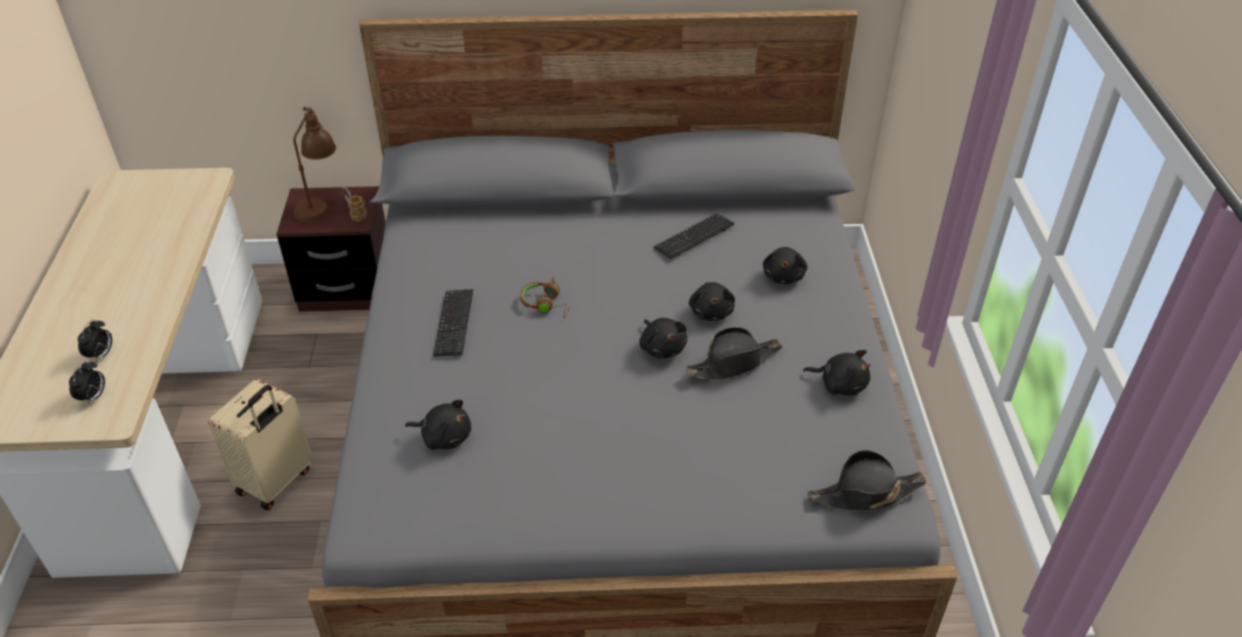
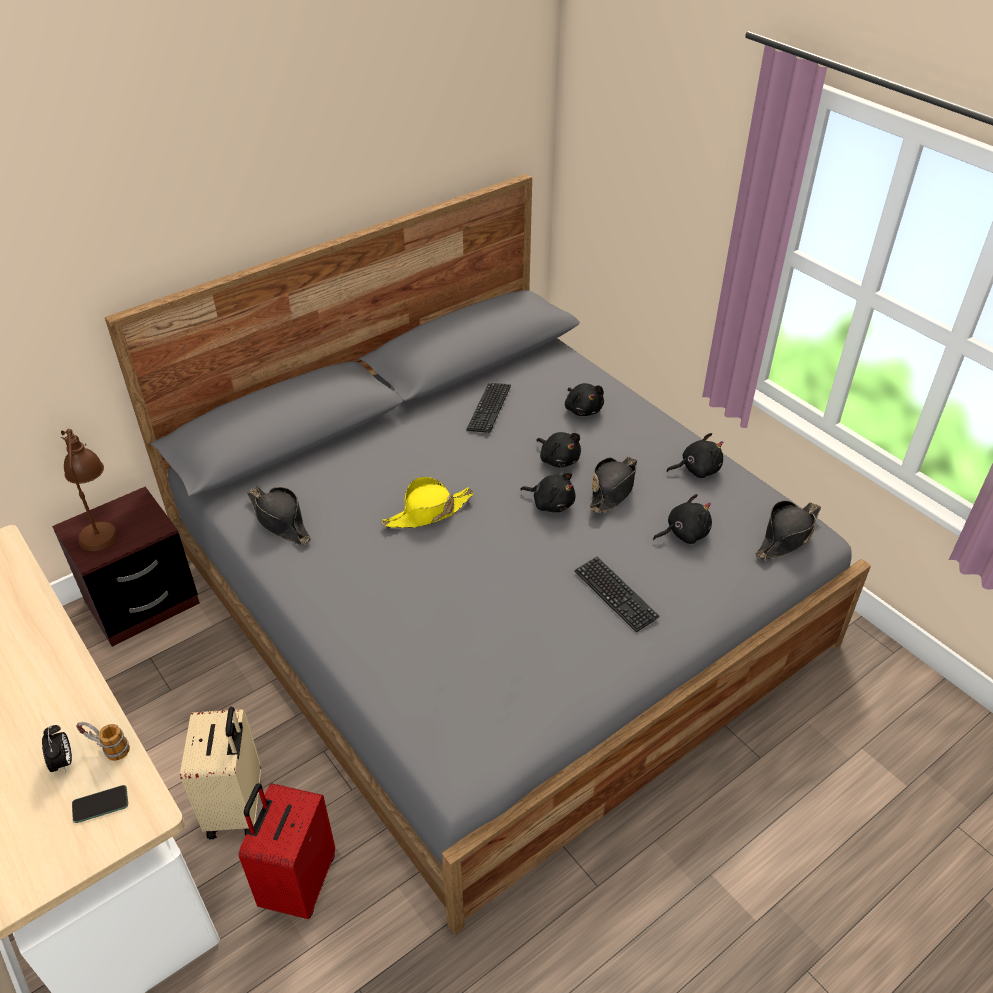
camera: 35 degrees left, 0 degrees up
(93, 397) = (100, 804): alarm clock -> phone
(265, 565) = (297, 882): none -> red suitcase
(355, 213) = (146, 520): mug -> mug (107, 748)
(427, 255) = (280, 520): none -> black hat
(444, 436) = (457, 659): black plush toy -> black plush toy (684, 533)
(454, 323) = (366, 565): keyboard -> keyboard (615, 595)
(546, 304) = (428, 513): brown headphones -> yellow hat

